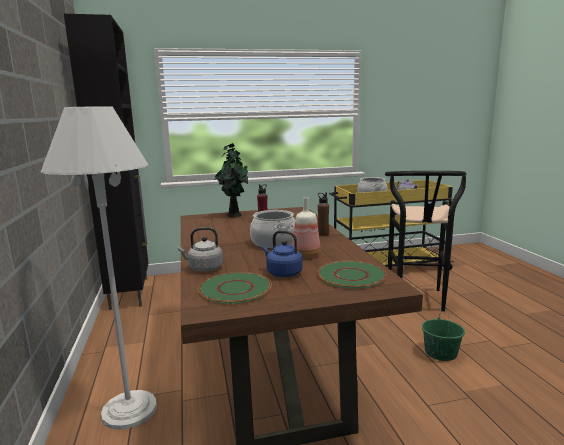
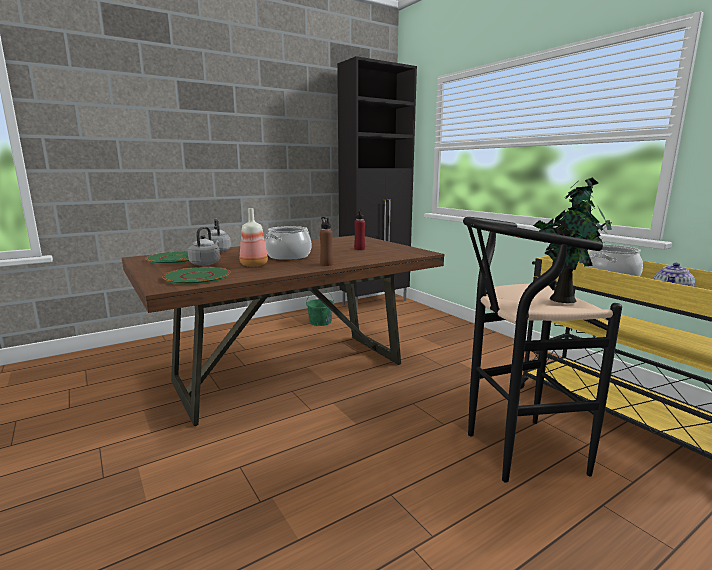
camera: 70 degrees right, 0 degrees up
(129, 410) = (221, 340): white floor lamp -> none
(233, 215) = (374, 242): potted plant -> potted plant (563, 299)
(282, 273) = (206, 263): blue kettle -> grey kettle
(440, 352) = (361, 477): green bucket -> green bucket (320, 322)

